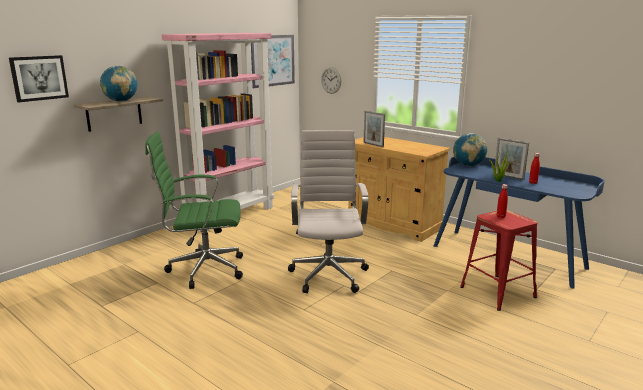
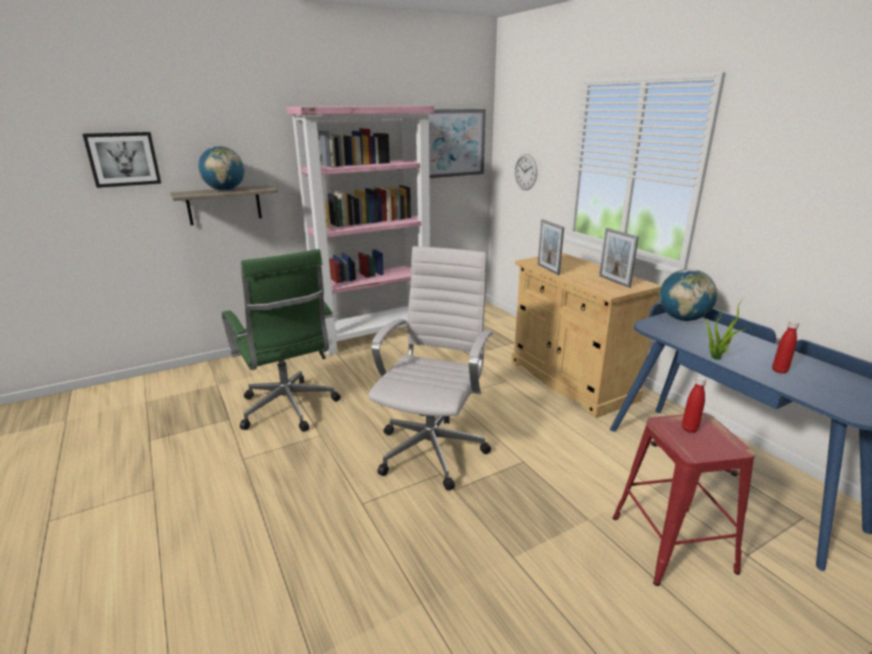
camera: 20 degrees right, 5 degrees up
(203, 270) = (289, 410): green office chair -> green office chair turned 135 degrees counterclockwise
(508, 177) = (739, 351): picture frame -> picture frame (614, 281)

